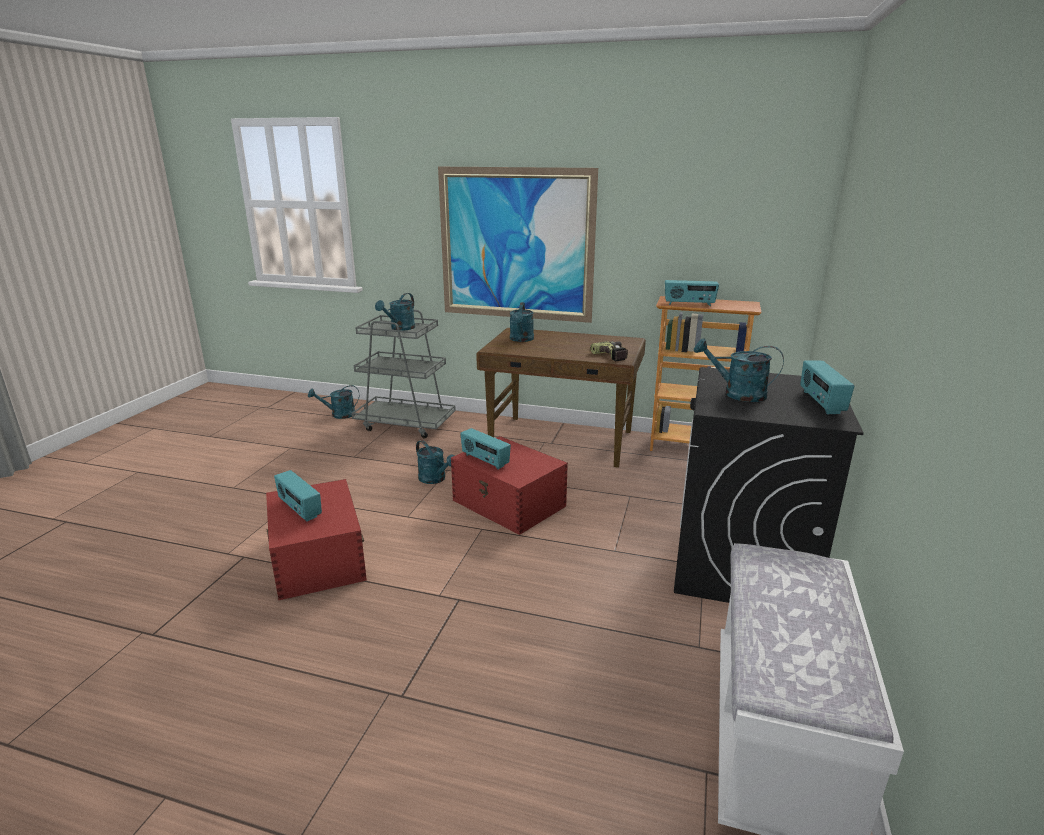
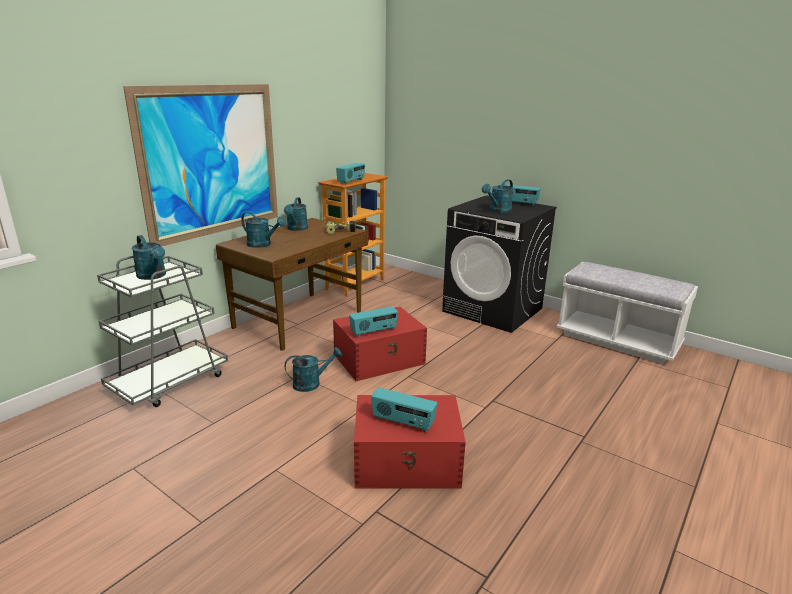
camera: 70 degrees left, 0 degrees up
(299, 509) = (403, 422): radio -> radio turned 45 degrees clockwise
(339, 415) = (78, 423): turquoise watering can -> turquoise watering can (296, 229)

